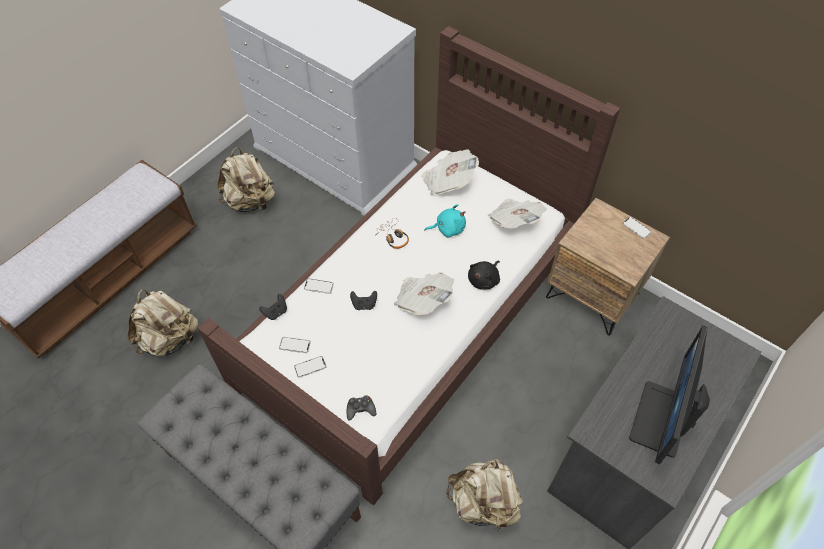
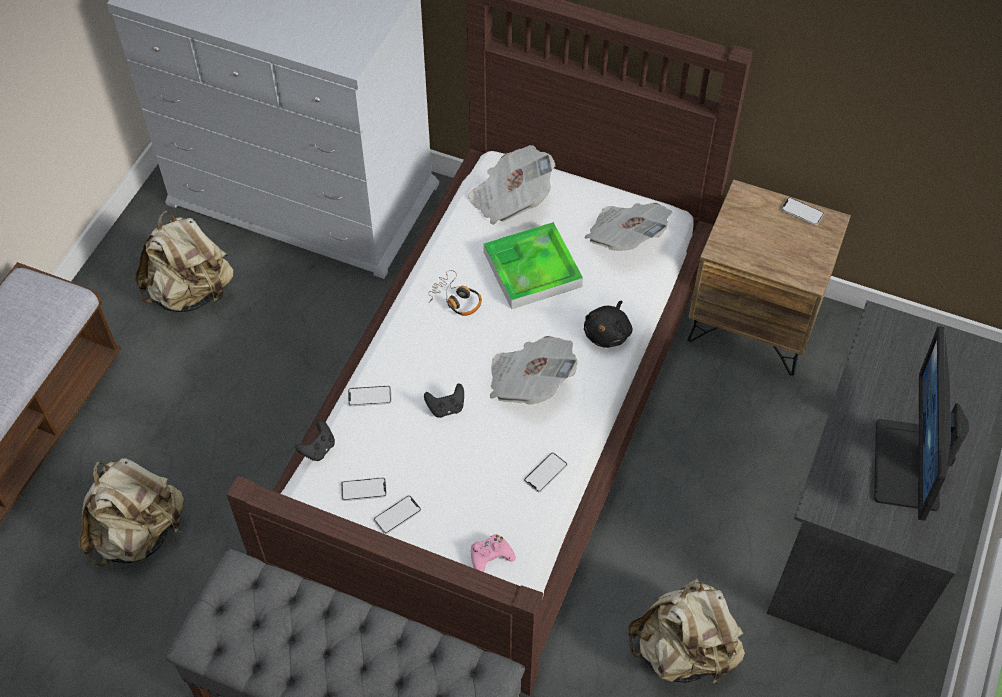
camera: 15 degrees left, 0 degrees up
(360, 409) = (490, 556): black game controller -> pink game controller
(414, 362) = (545, 473): none -> phone
(448, 228) = (532, 269): turquoise plush toy -> tray

